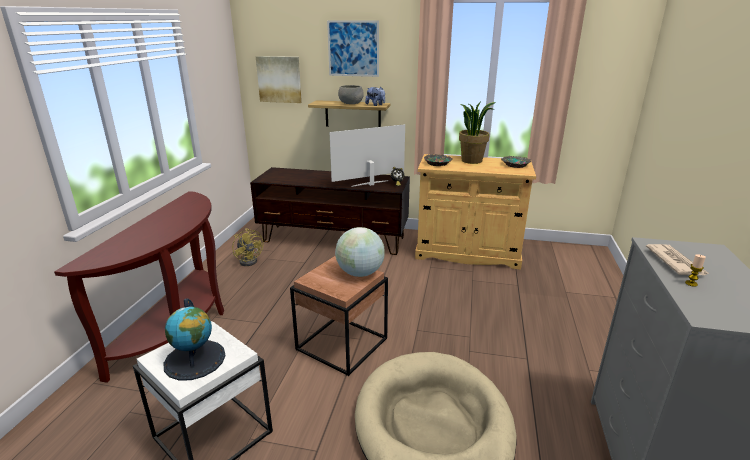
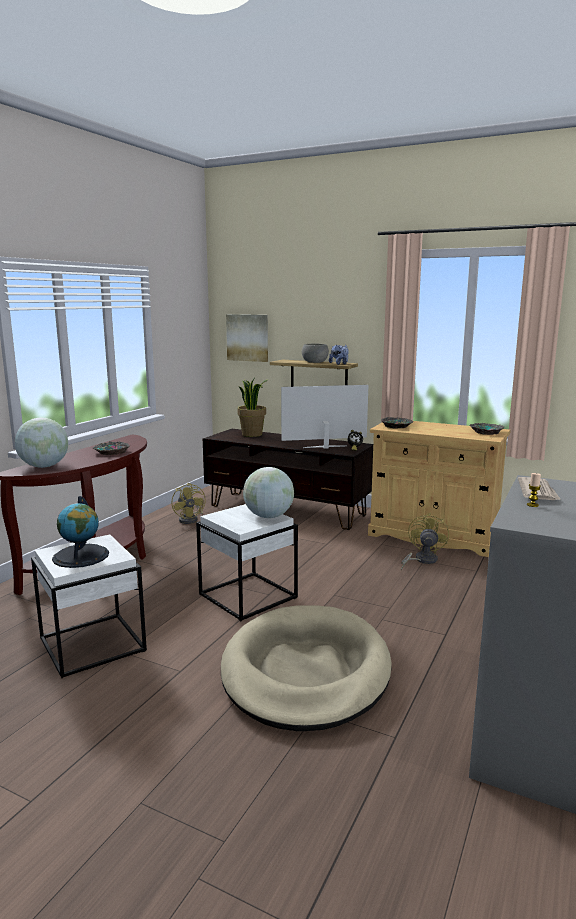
camera: 15 degrees right, 10 degrees down
(114, 250) = (44, 466): none -> globe
(180, 220) = (111, 452): none -> bowl
(343, 344) = (249, 596): brown side table -> white side table
(353, 48) = (321, 306): picture -> none
(471, 280) = (422, 560): none -> yellow fan
(472, 160) = (438, 426): potted plant -> potted plant (252, 434)

